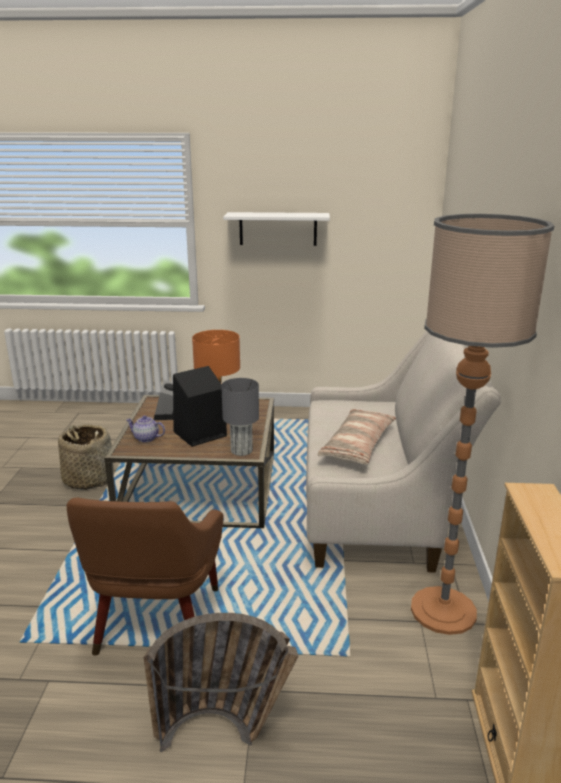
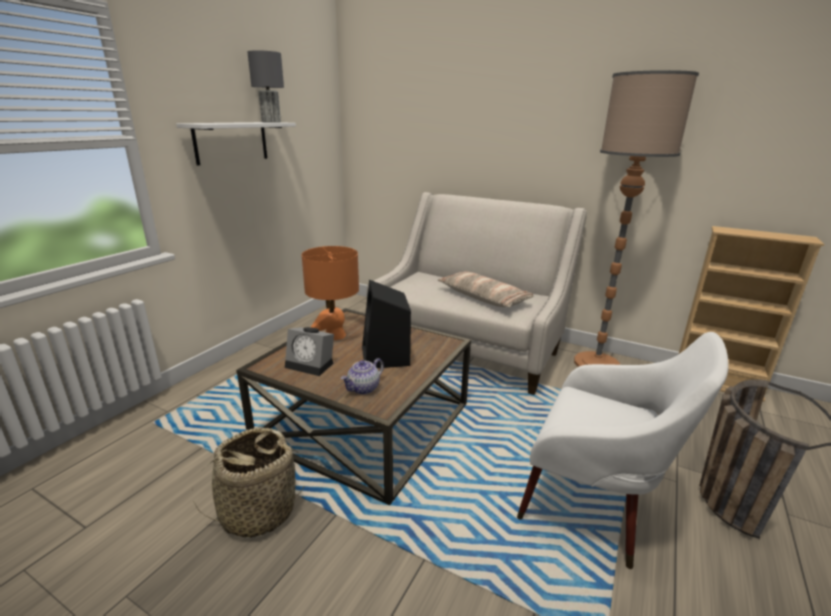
camera: 65 degrees left, 0 degrees up
(156, 628) = (594, 507): brown armchair -> white armchair
(241, 451) = (441, 344): grey table lamp -> grey table lamp (271, 122)

